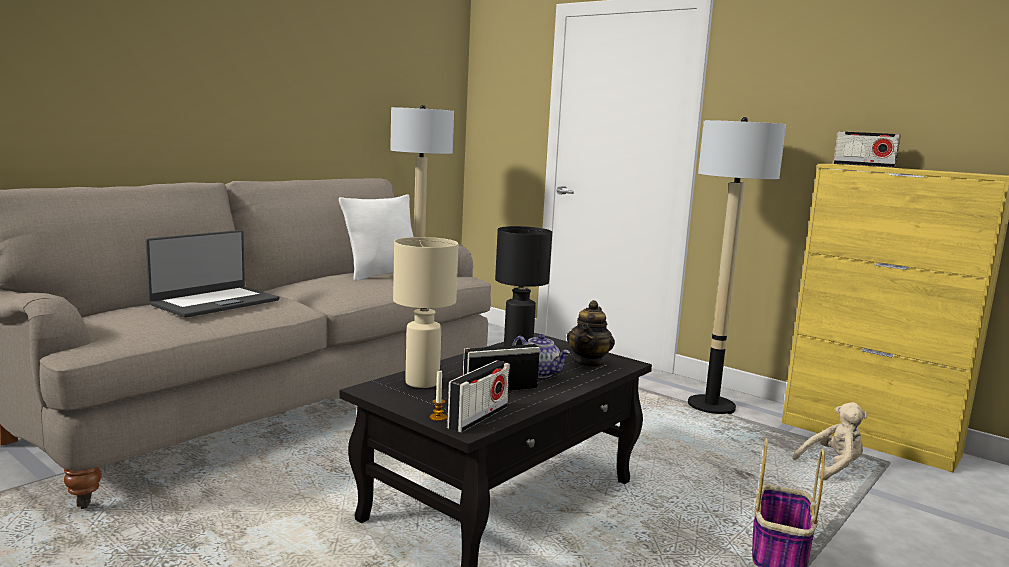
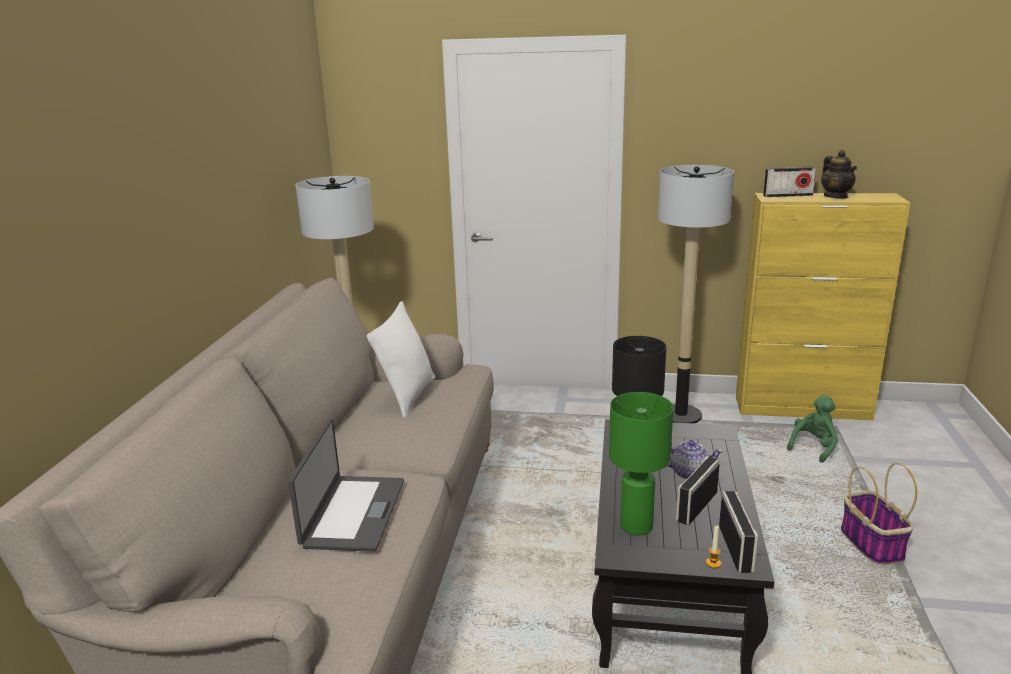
camera: 30 degrees left, 10 degrees up
(423, 382) = (636, 526): beige table lamp -> green table lamp
(589, 362) = (698, 442): teapot -> teapot (836, 196)
(832, 468) = (813, 447): beige plush toy -> green plush toy

